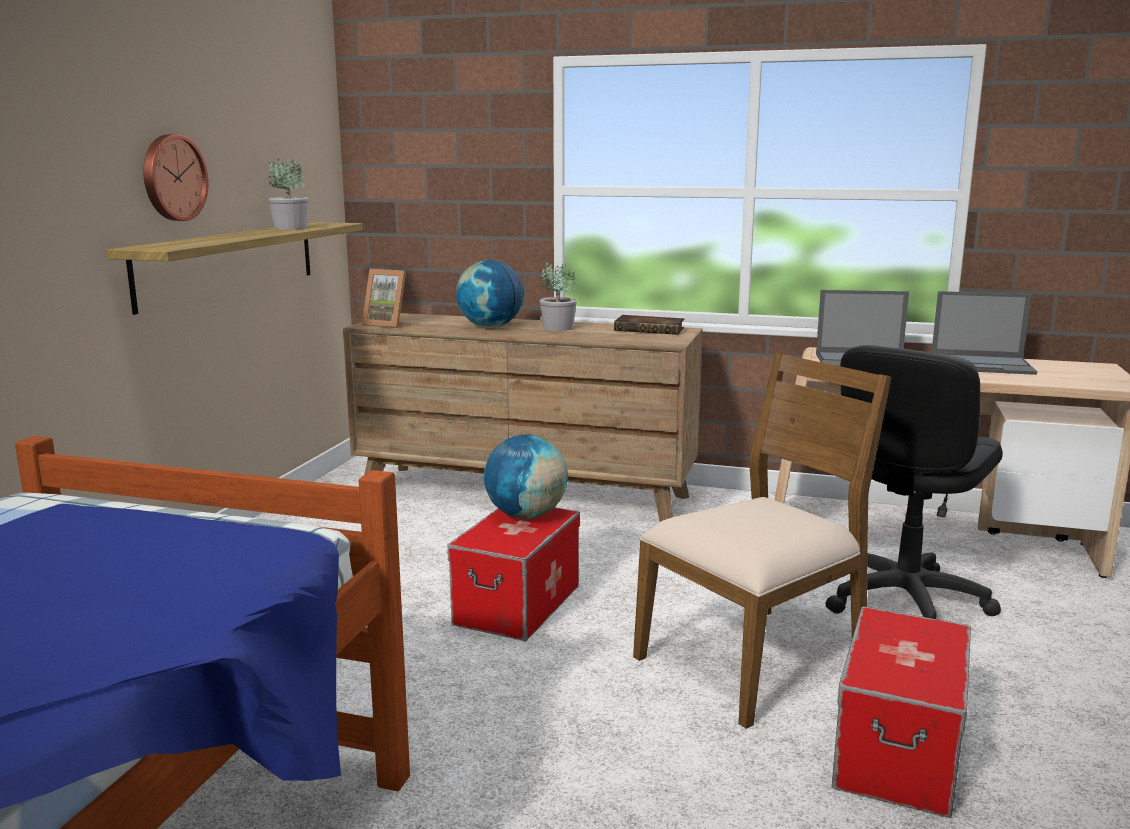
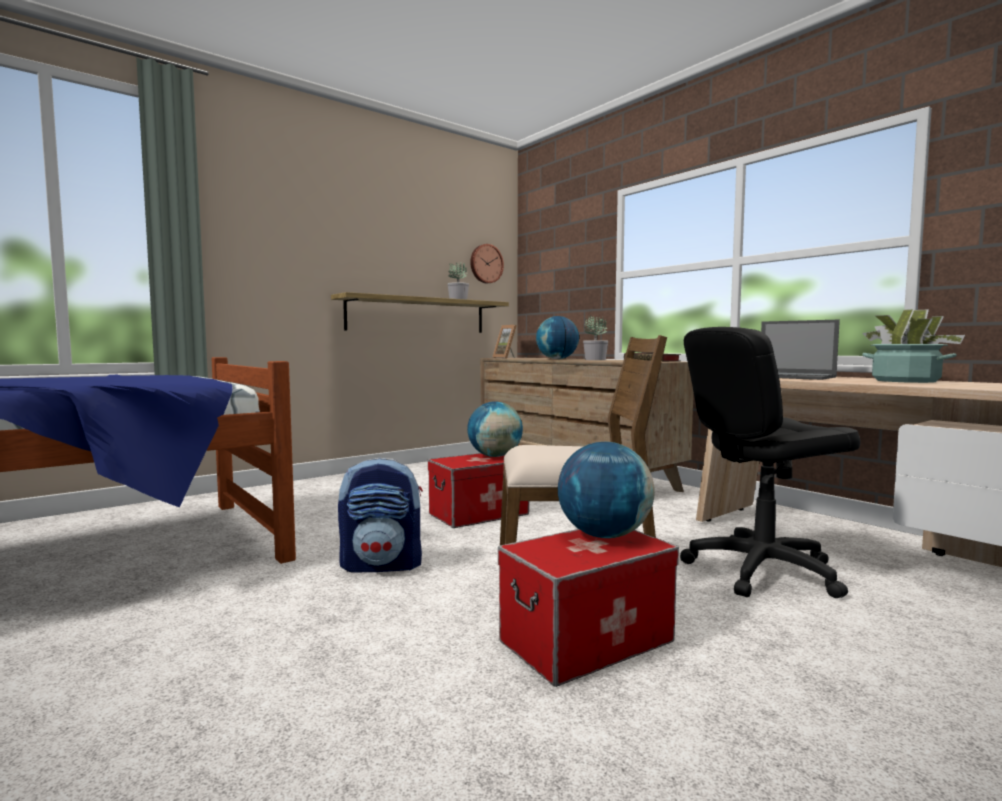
camera: 35 degrees right, 10 degrees down
(172, 178) = (381, 265): wall clock -> wall clock (485, 264)
(542, 737) = (382, 565): none -> backpack
(894, 632) = (604, 535): none -> globe
(983, 365) = (905, 381): laptop -> potted plant

